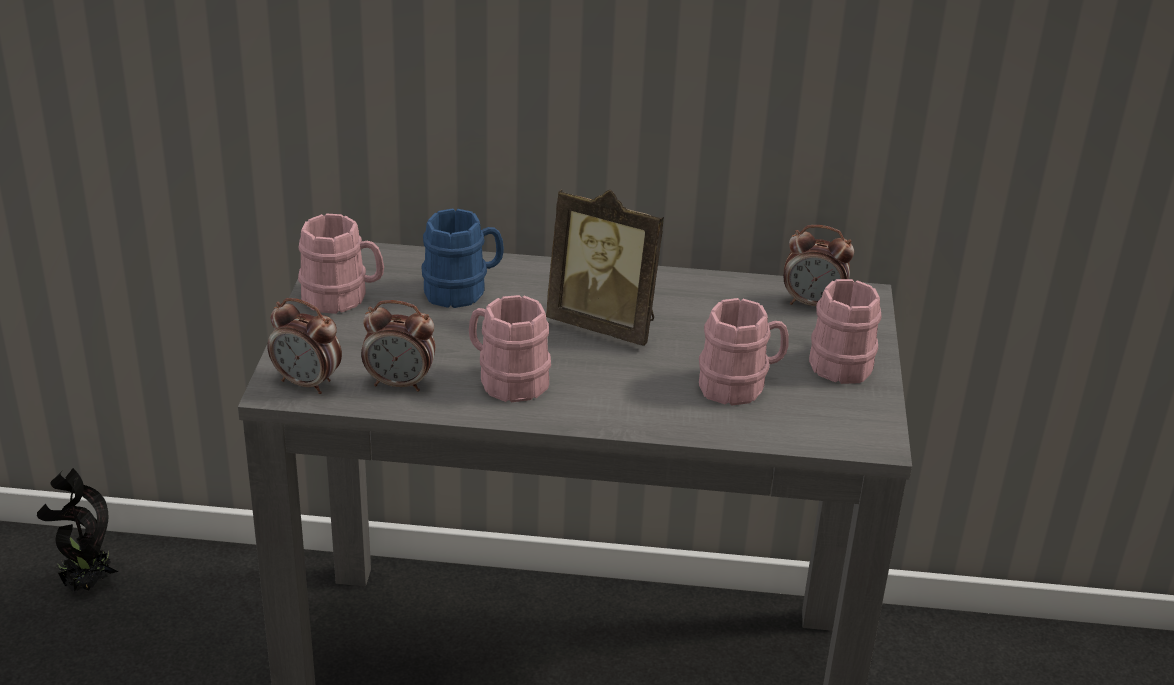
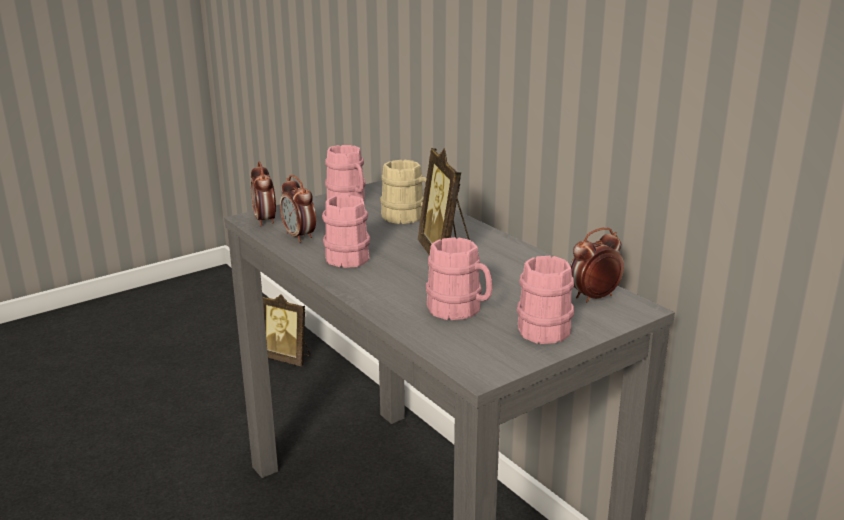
camera: 50 degrees right, 10 degrees down
(86, 585) = (287, 357): potted plant -> picture frame
(463, 290) = (408, 217): blue mug -> beige mug
(812, 303) = (593, 297): alarm clock -> alarm clock turned 90 degrees clockwise

